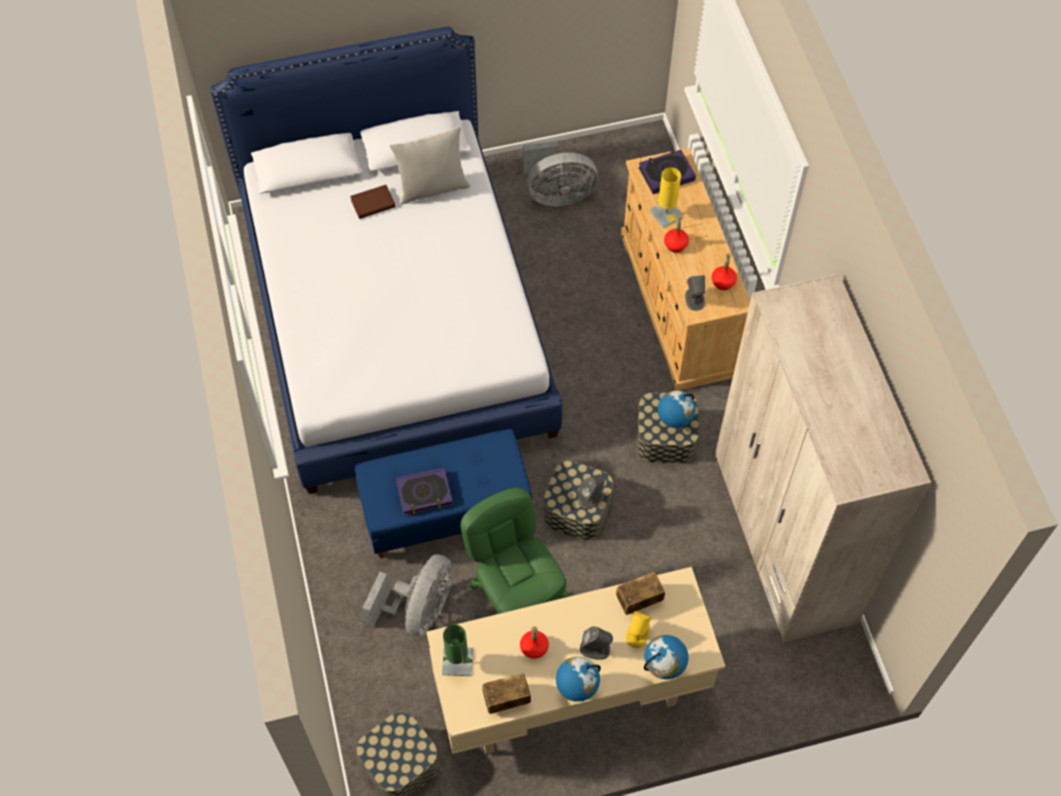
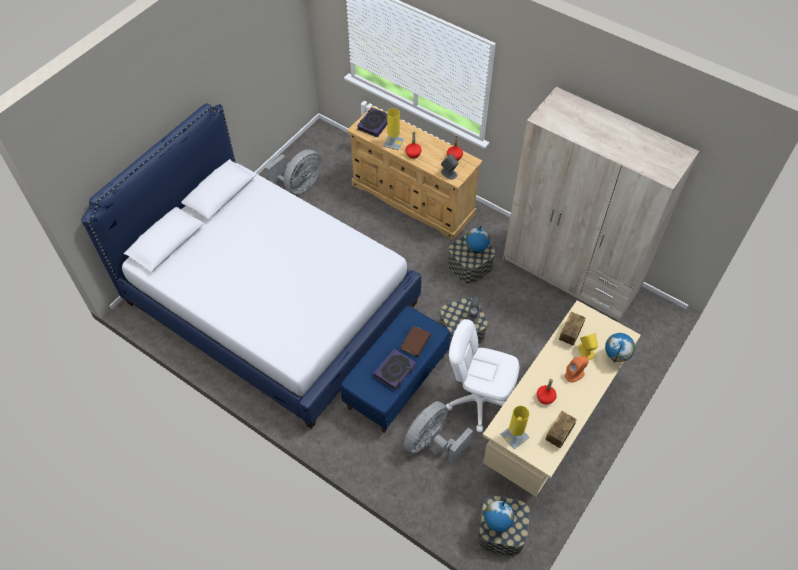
camera: 40 degrees left, 5 degrees down
(373, 203) = (224, 236): brown book -> brown book (415, 342)
(419, 609) = (432, 442): grey fan -> grey fan turned 120 degrees counterclockwise
(432, 188) = (251, 207): grey pillow -> none
(457, 661) = (514, 435): green table lamp -> yellow table lamp
(516, 603) = (478, 400): green office chair -> white office chair
(577, 689) = (586, 401): globe -> globe (496, 523)
(595, 649) = (574, 374): grey speaker -> orange speaker

